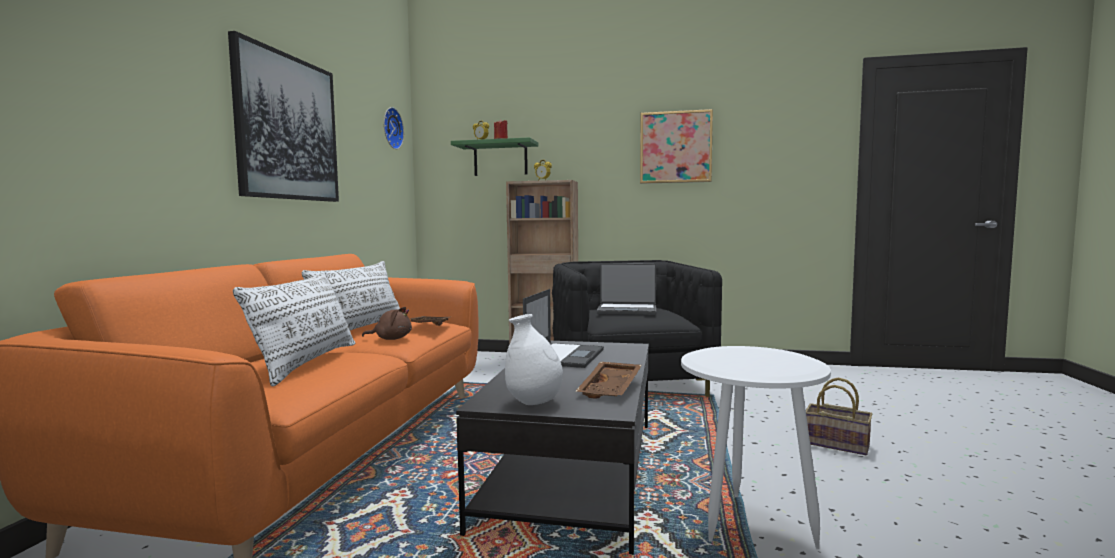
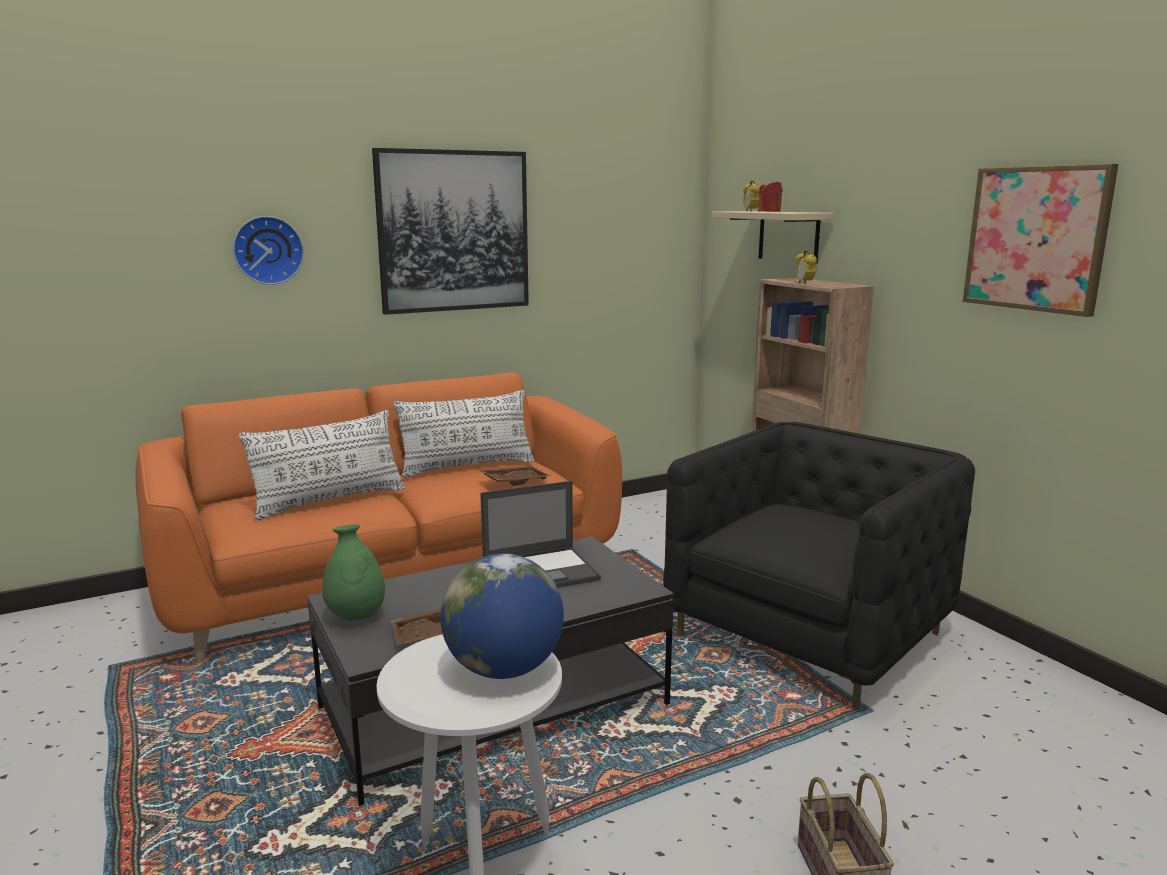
camera: 50 degrees right, 10 degrees up
(390, 128) = (650, 193): wall clock -> wall clock (268, 250)
(391, 339) = (445, 491): brown plush toy -> none
(500, 159) = (788, 236): green shelf -> beige shelf
(534, 403) = (356, 616): white vase -> green vase
(627, 310) = (801, 527): laptop -> none
(761, 354) = (504, 669): none -> globe

